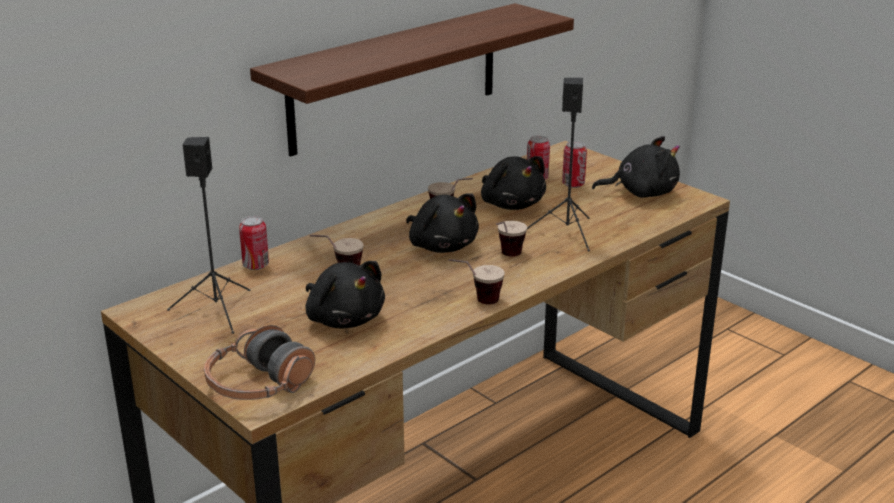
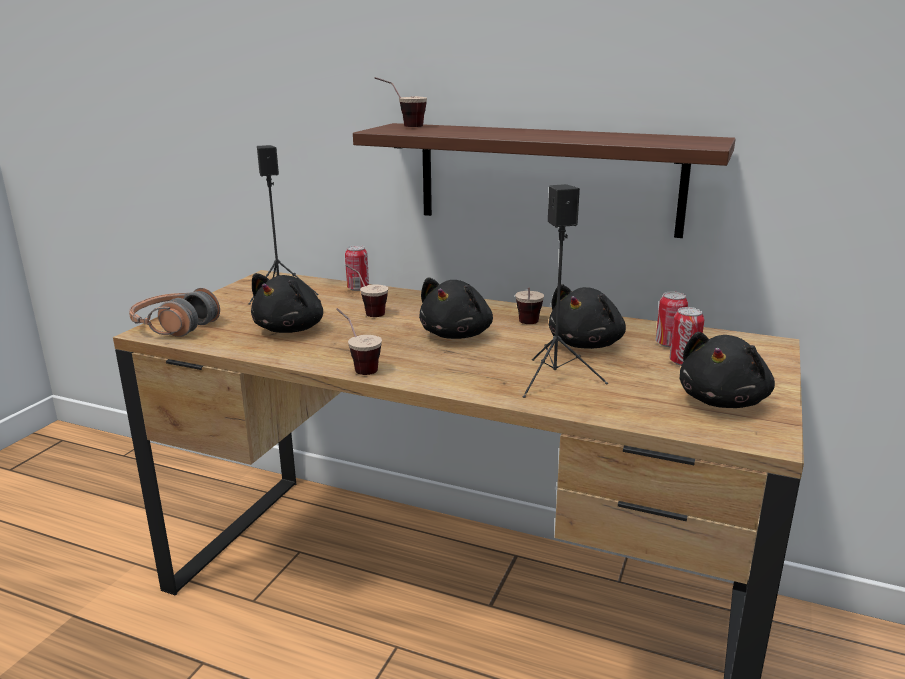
camera: 65 degrees right, 5 degrees down
(506, 258) = (462, 363): cup -> cup (402, 126)
(641, 193) = (723, 401): black plush toy -> black plush toy turned 60 degrees clockwise

